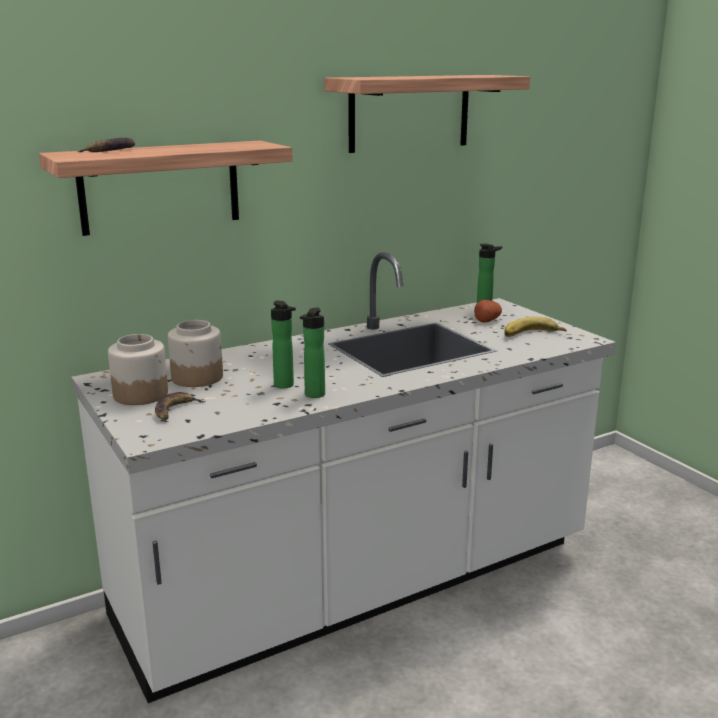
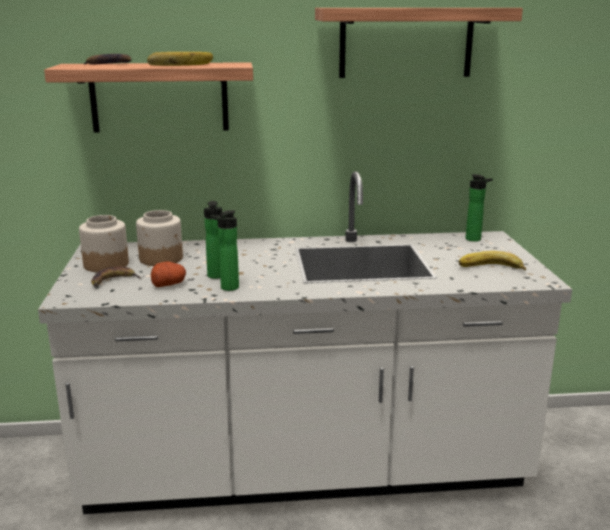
camera: 25 degrees right, 0 degrees up
(195, 146) = (180, 64): none -> banana
(487, 320) = (463, 249): potato -> potato (169, 284)

